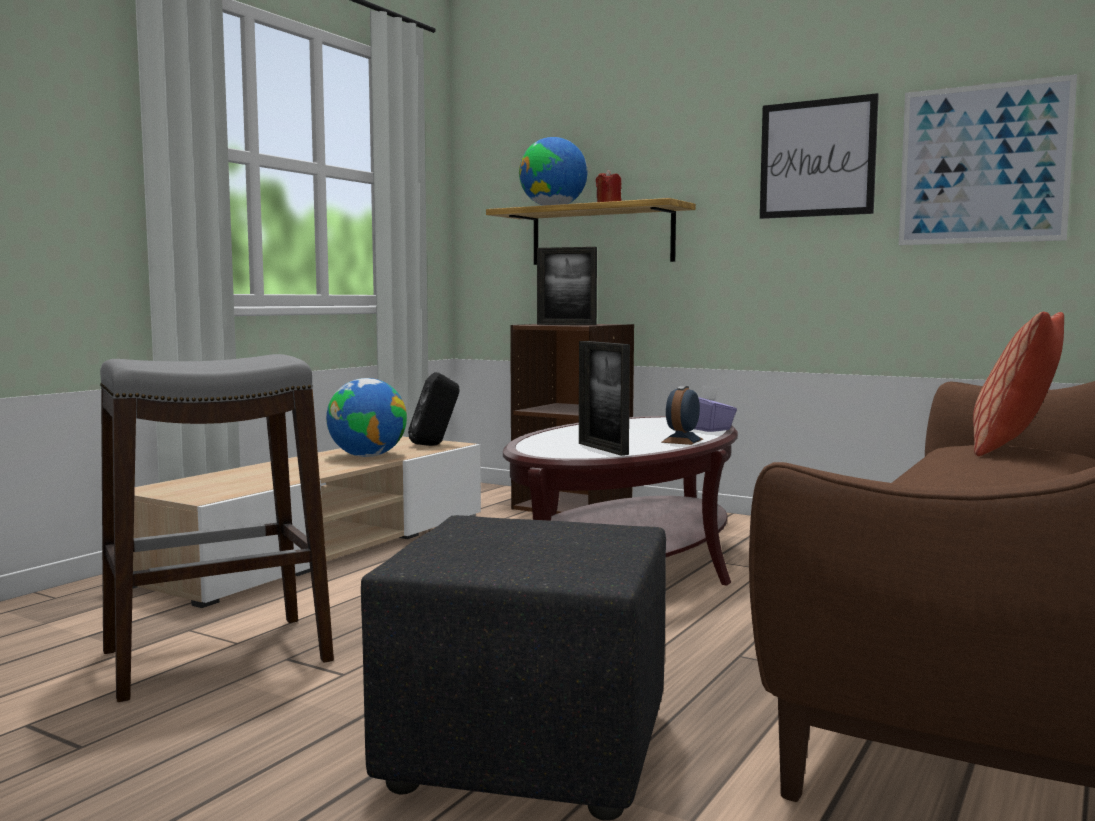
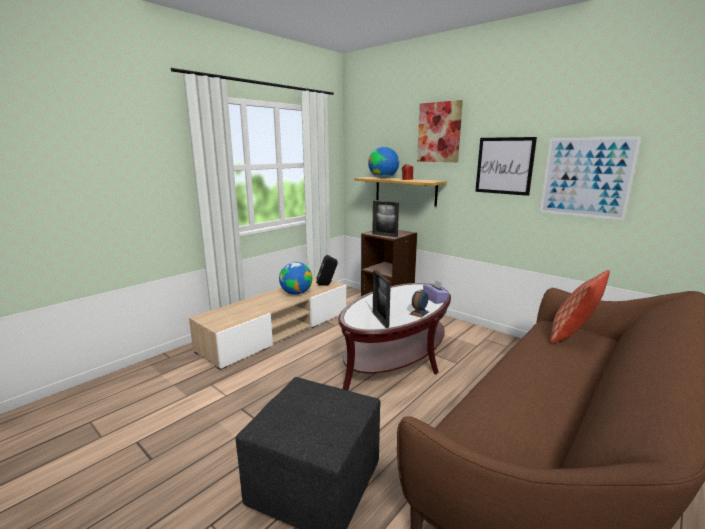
camera: 10 degrees right, 10 degrees up
(217, 655) = (216, 403): grey stool -> none
(673, 103) = (439, 132): none -> picture

